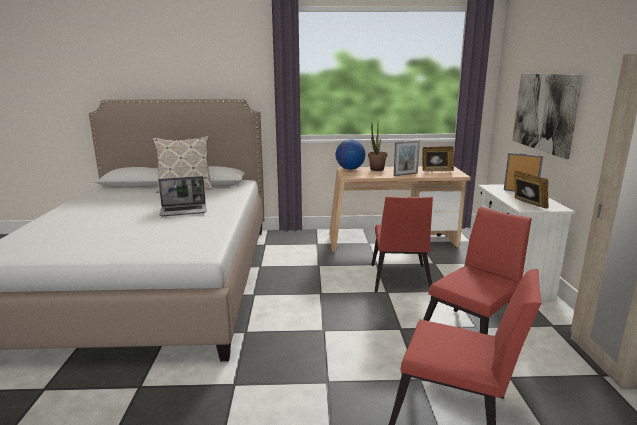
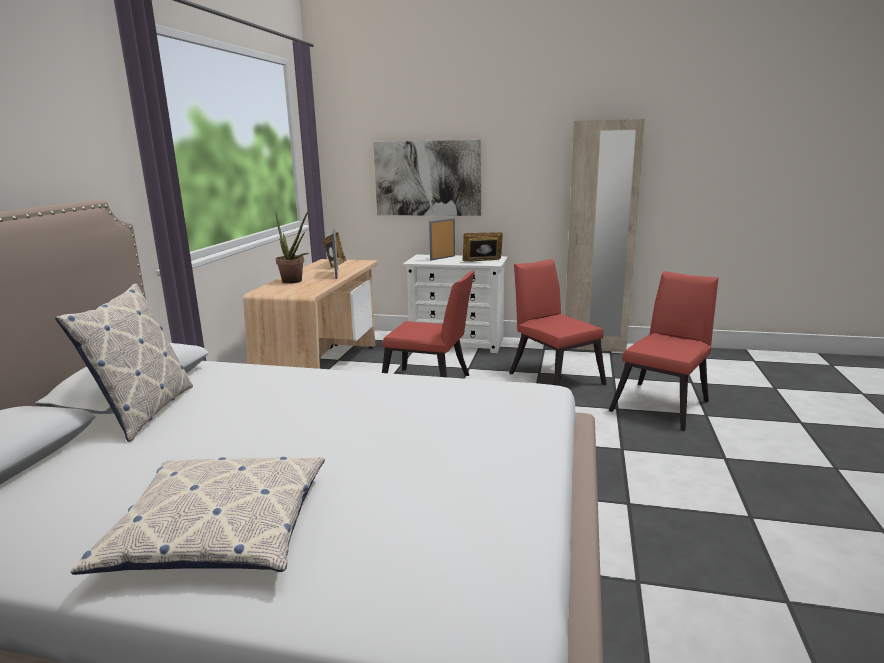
camera: 75 degrees left, 0 degrees up
(79, 214) = (219, 529): none -> pillow
(184, 211) = (322, 407): laptop -> none
(350, 169) = (269, 290): globe -> none

